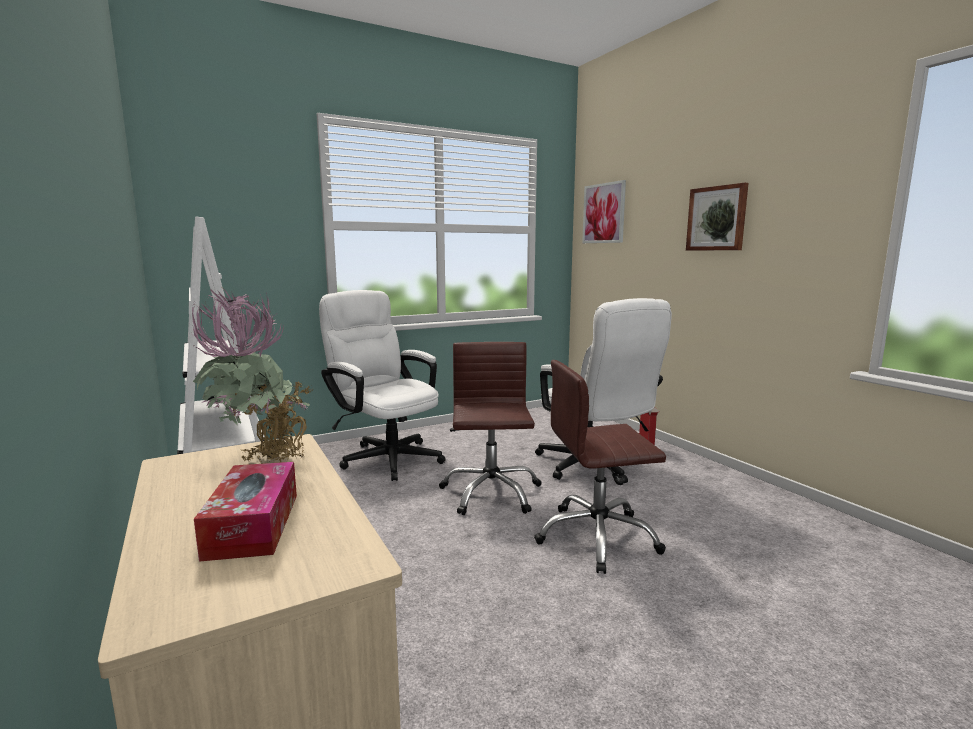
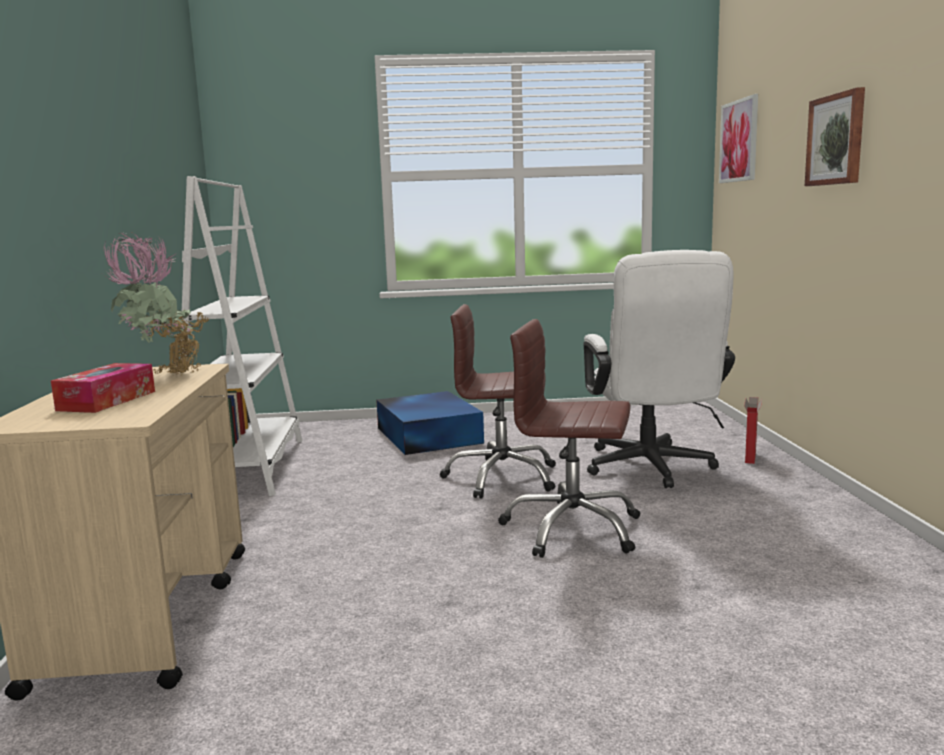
camera: 25 degrees right, 0 degrees up
(386, 456) = (429, 435): white office chair -> blue storage box
(490, 493) = (501, 478): brown office chair -> brown office chair turned 105 degrees counterclockwise

